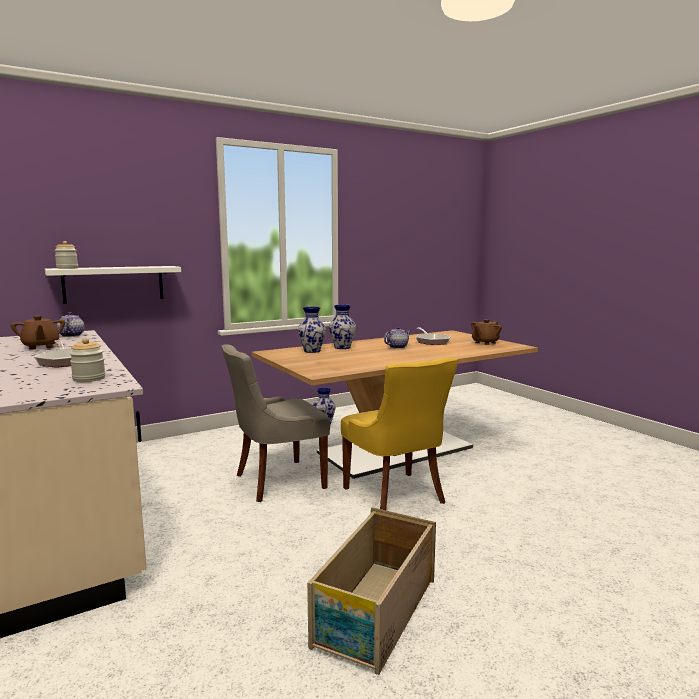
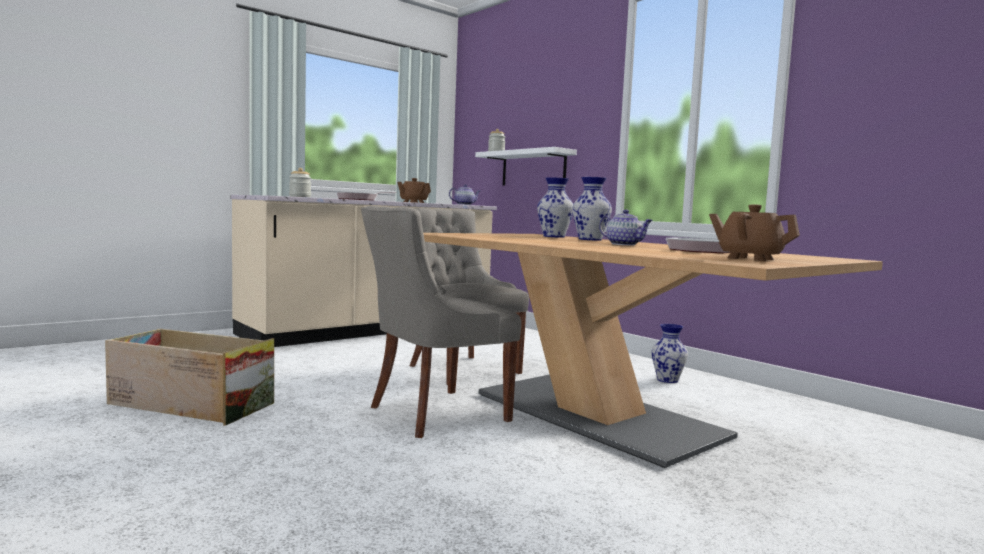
camera: 80 degrees right, 5 degrees down
(396, 496) = (434, 413): yellow chair -> grey chair

